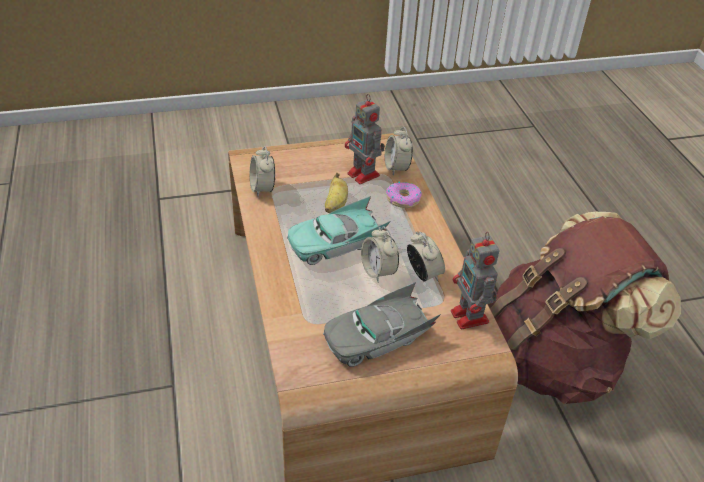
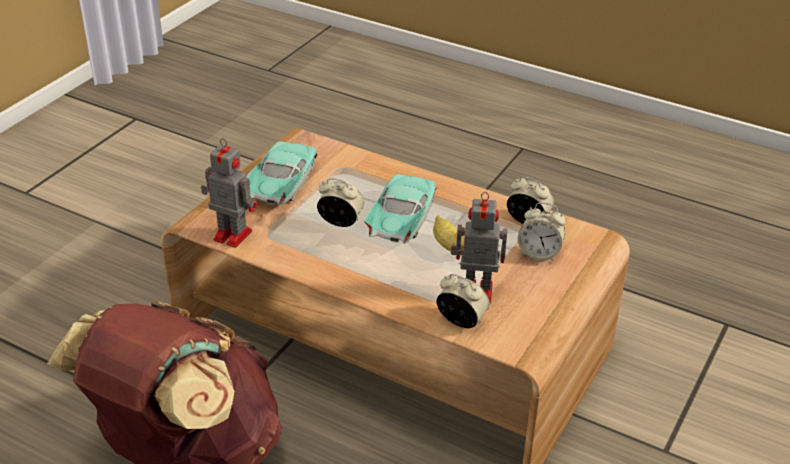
camera: 135 degrees right, 5 degrees down
(378, 337) = (282, 185): grey toy car -> turquoise toy car
(403, 199) = (407, 292): donut -> none
(423, 274) = (304, 242): alarm clock -> alarm clock (539, 254)

